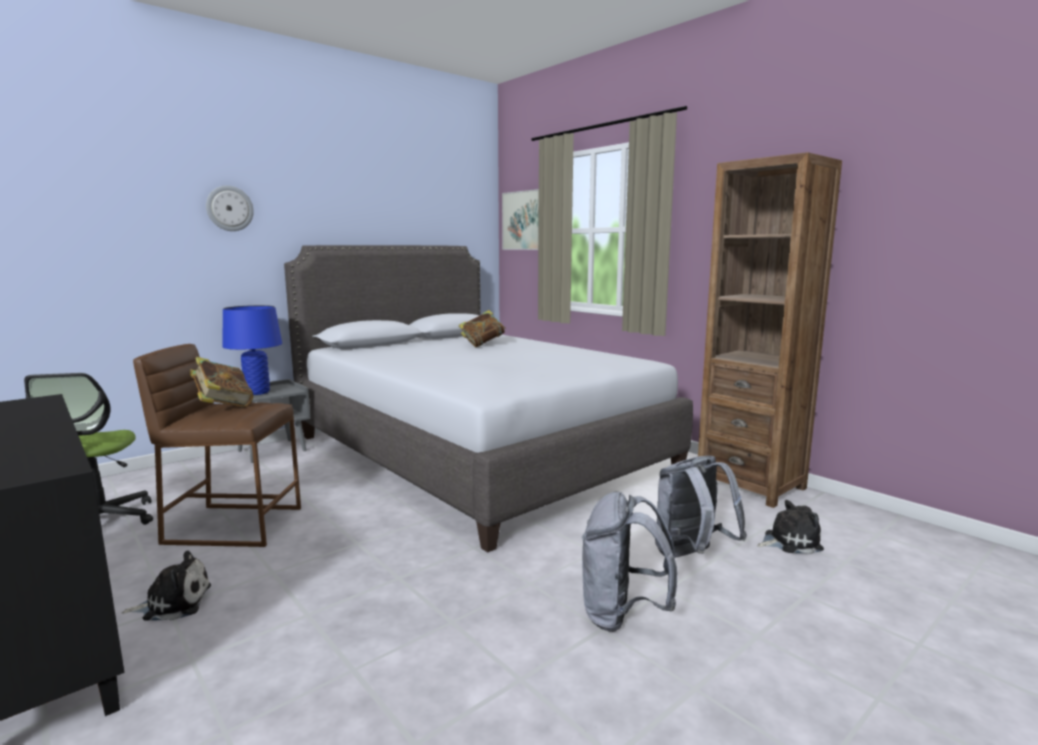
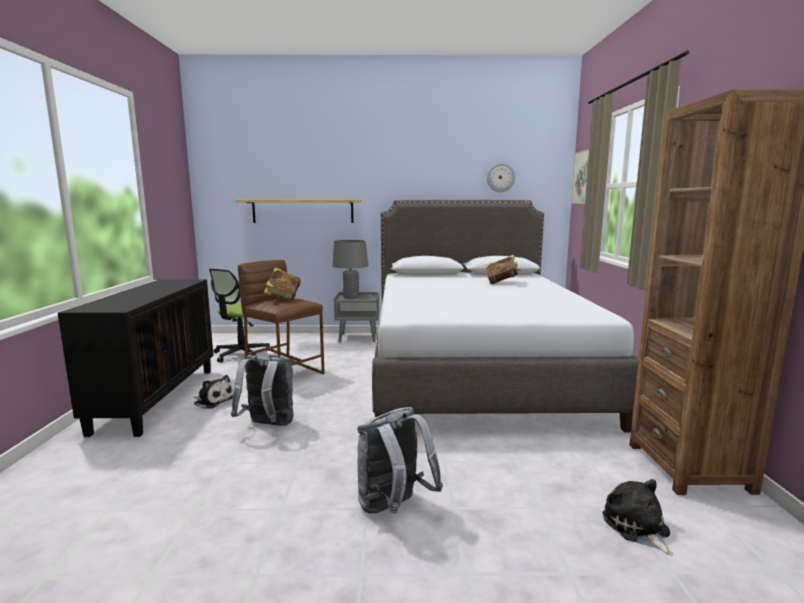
camera: 40 degrees right, 0 degrees up
(151, 263) = (303, 211): none -> shelf
(229, 208) = (349, 176): wall clock -> wall clock (500, 177)
(257, 392) = (351, 297): blue table lamp -> grey table lamp
(691, 555) = (516, 496): grey backpack -> grey backpack (268, 426)
(789, 542) = (637, 528): plush toy -> plush toy turned 135 degrees counterclockwise

